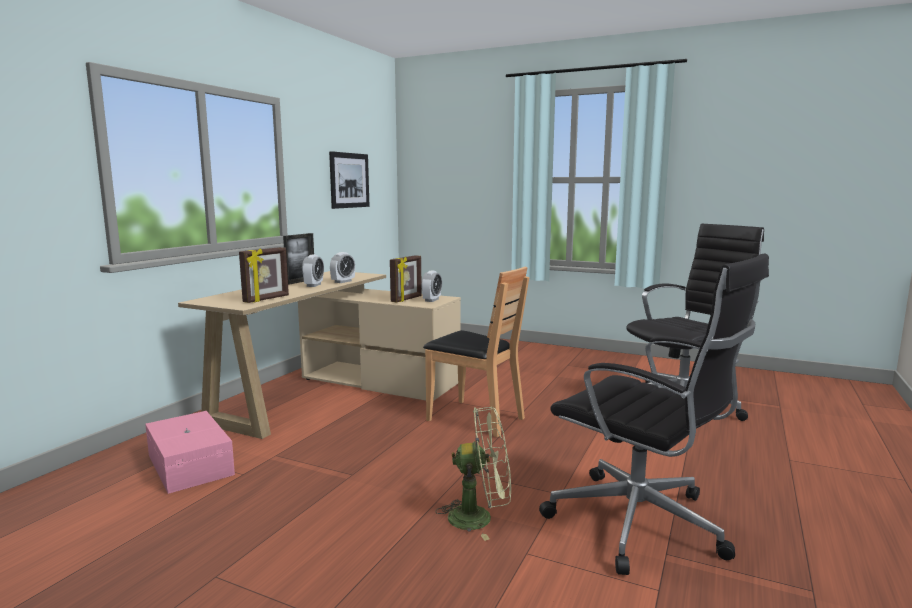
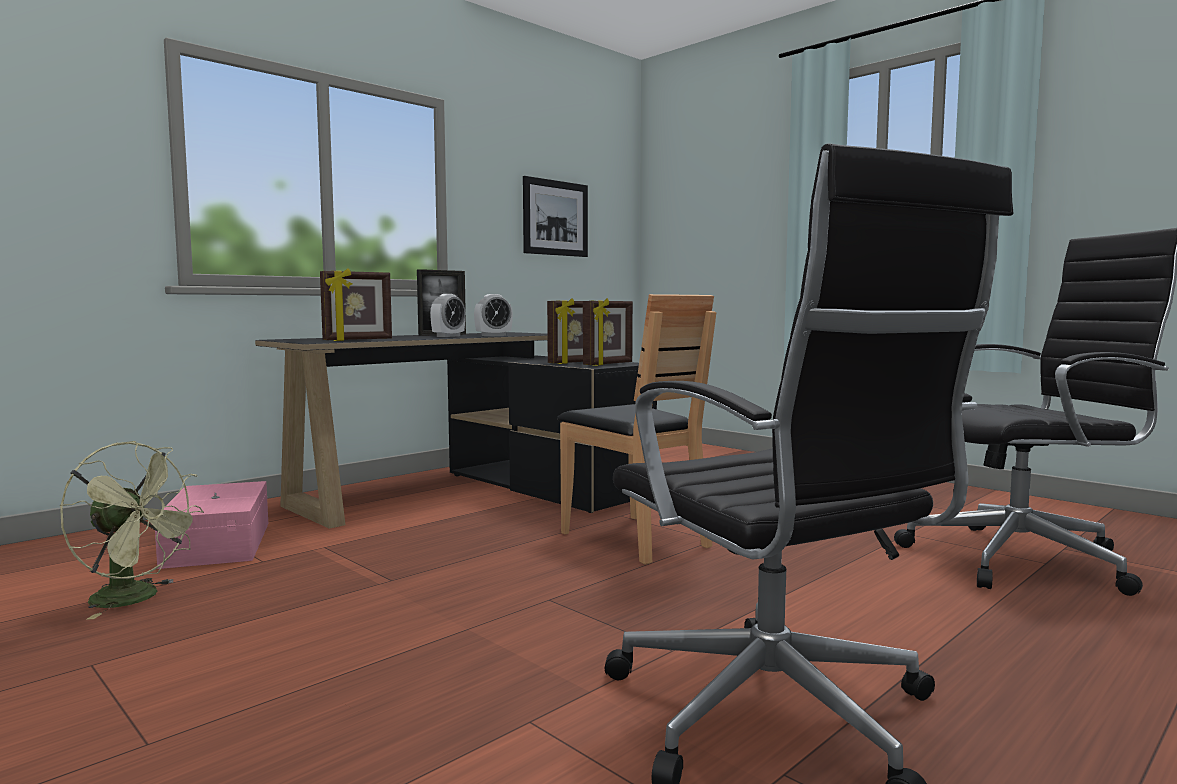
camera: 20 degrees right, 5 degrees down
(334, 393) = (472, 492): beige desk -> black desk
(431, 300) = (609, 364): alarm clock -> picture frame
(480, 517) = (508, 659): green fan -> green fan (136, 599)

